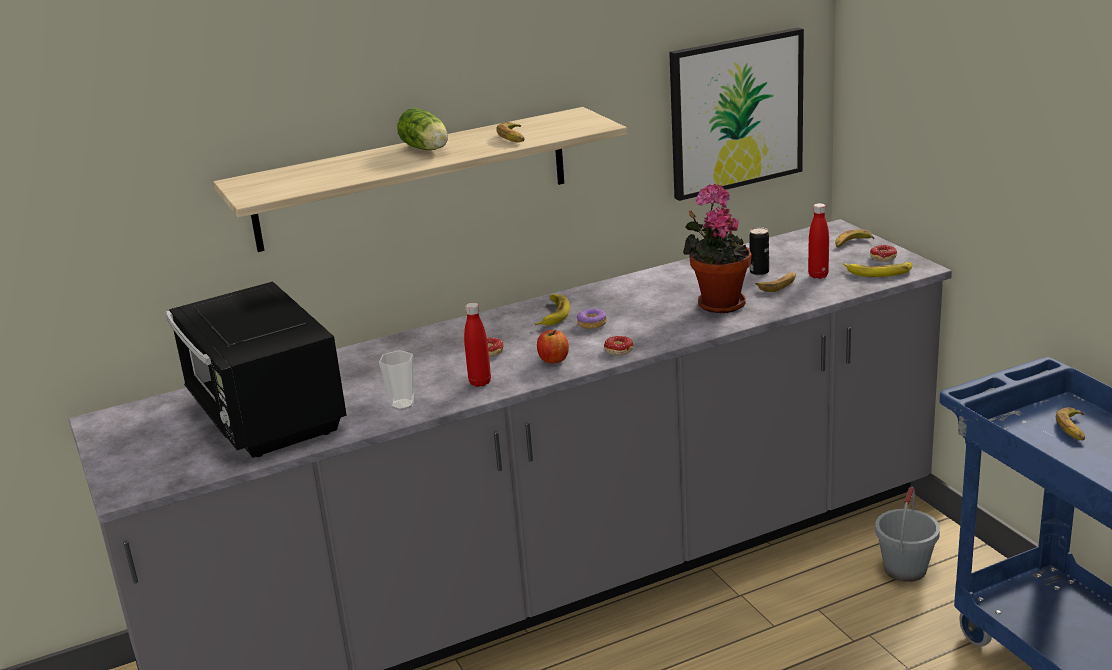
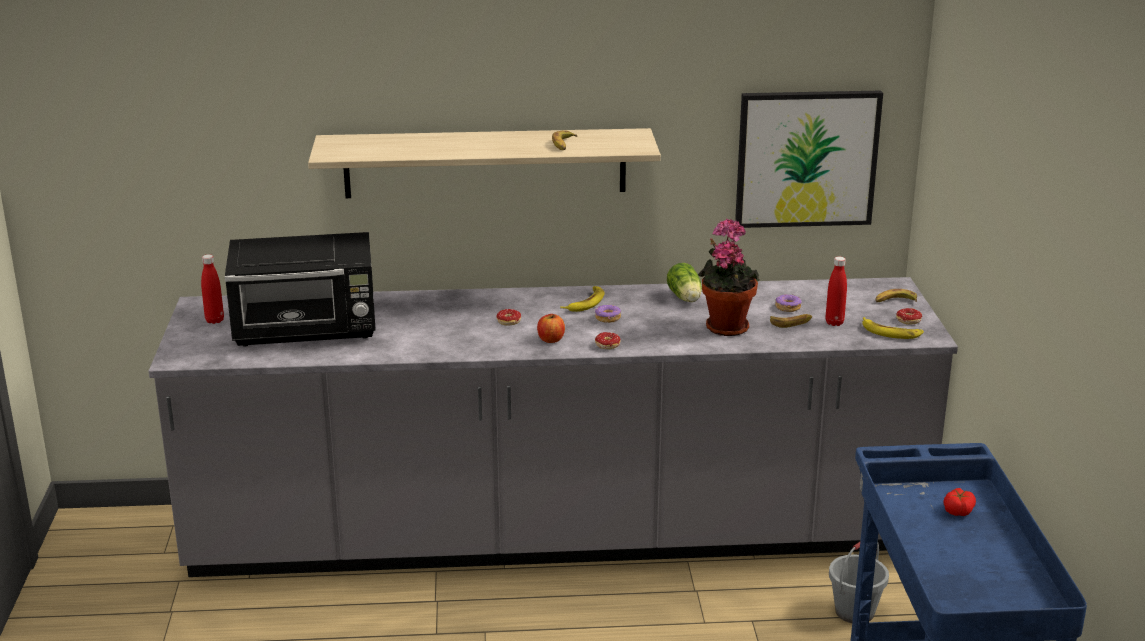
camera: 20 degrees right, 0 degrees up
(265, 417) = (307, 330): black microwave -> black microwave turned 90 degrees counterclockwise
(402, 405) = (409, 346): cup -> none
(427, 149) = (489, 141): lettuce -> lettuce (685, 298)
(480, 382) = (480, 343): red bottle -> red bottle (214, 320)
(759, 272) = (787, 307): can -> donut
(1073, 429) = (958, 510): banana -> tomato

